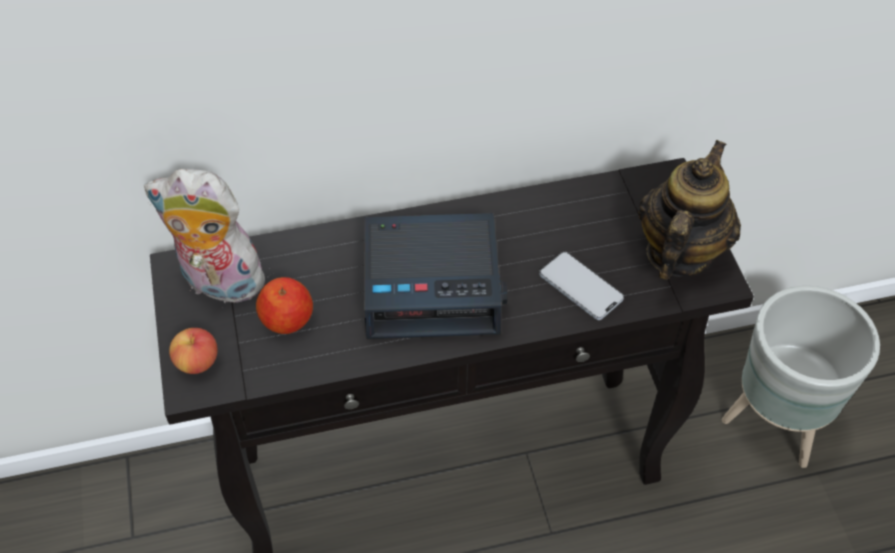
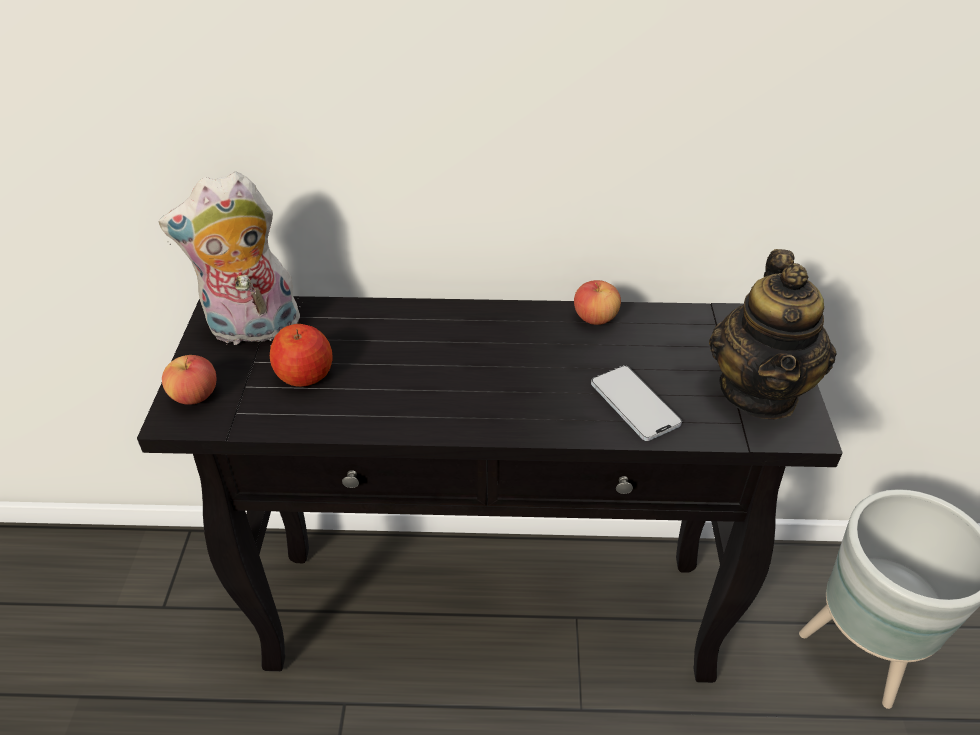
camera: 15 degrees right, 10 degrees down
(218, 284) = (252, 330): plush toy -> plush toy turned 45 degrees counterclockwise
(433, 285) = (471, 372): alarm clock -> none
(523, 206) = (595, 318): none -> apple
(678, 253) = (759, 391): teapot -> teapot turned 150 degrees clockwise

